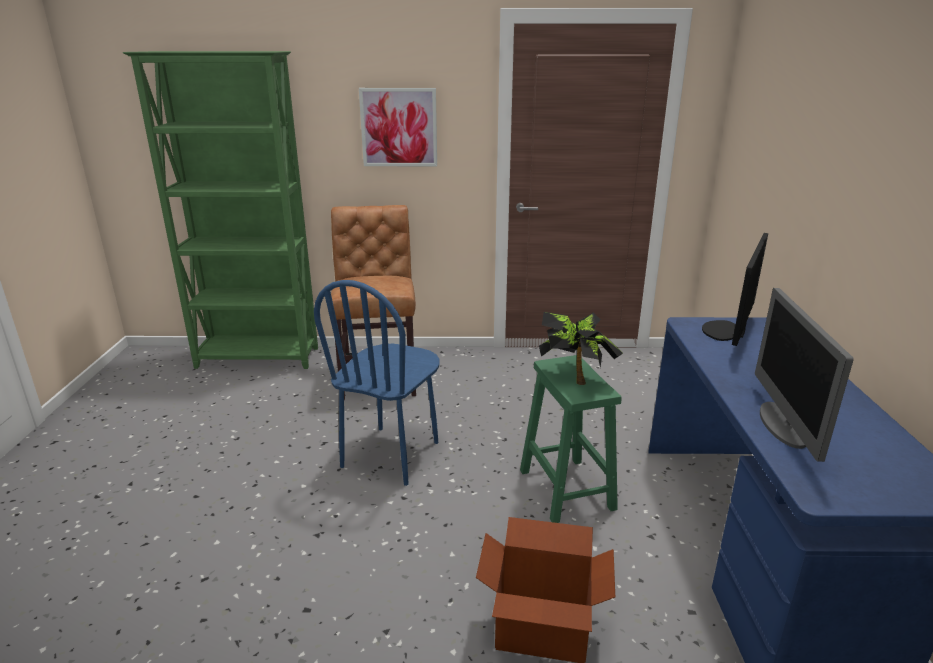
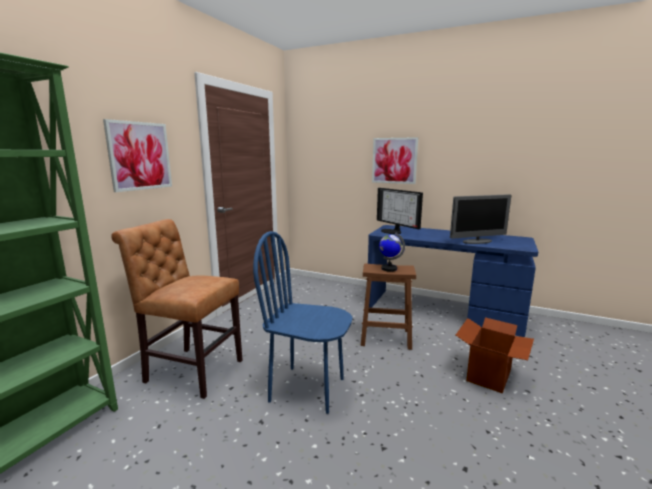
camera: 65 degrees left, 10 degrees down
(391, 454) = (307, 389): blue chair -> blue chair turned 150 degrees clockwise
(565, 488) = (384, 337): green stool -> brown stool
(575, 378) = (389, 268): potted plant -> globe
(783, 425) = (477, 241): monitor -> monitor turned 45 degrees counterclockwise
(829, 179) = (394, 160): none -> picture

